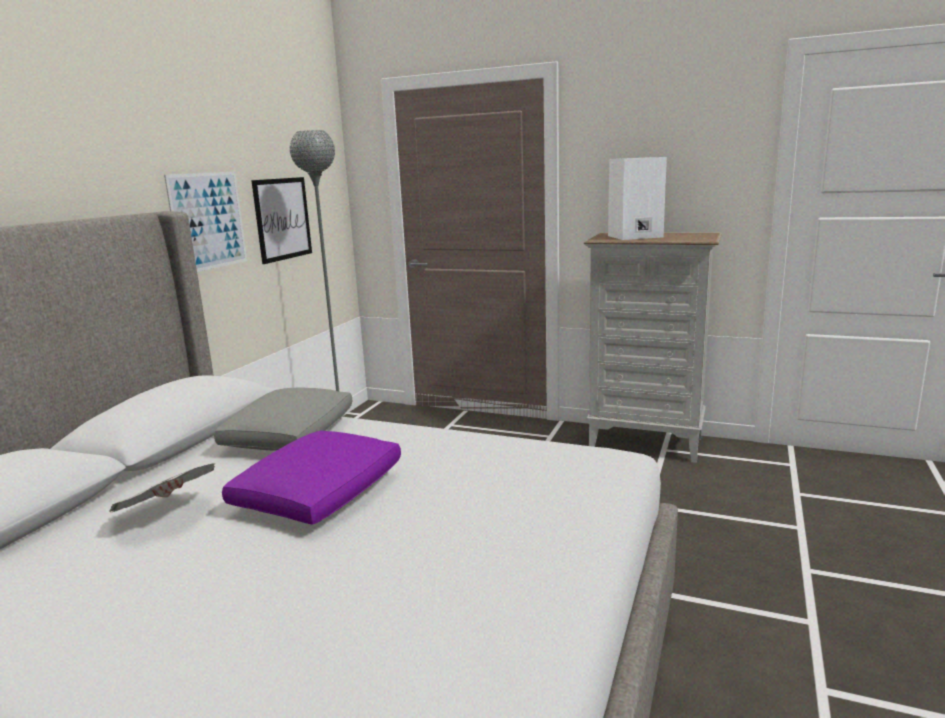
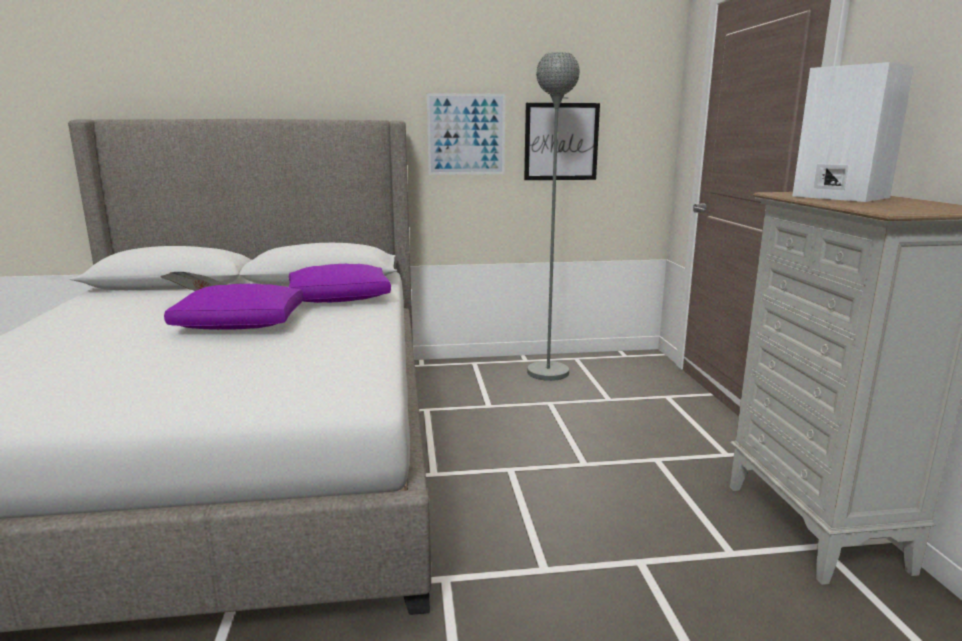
camera: 60 degrees right, 0 degrees up
(291, 435) = (340, 298): grey pillow -> purple pillow

